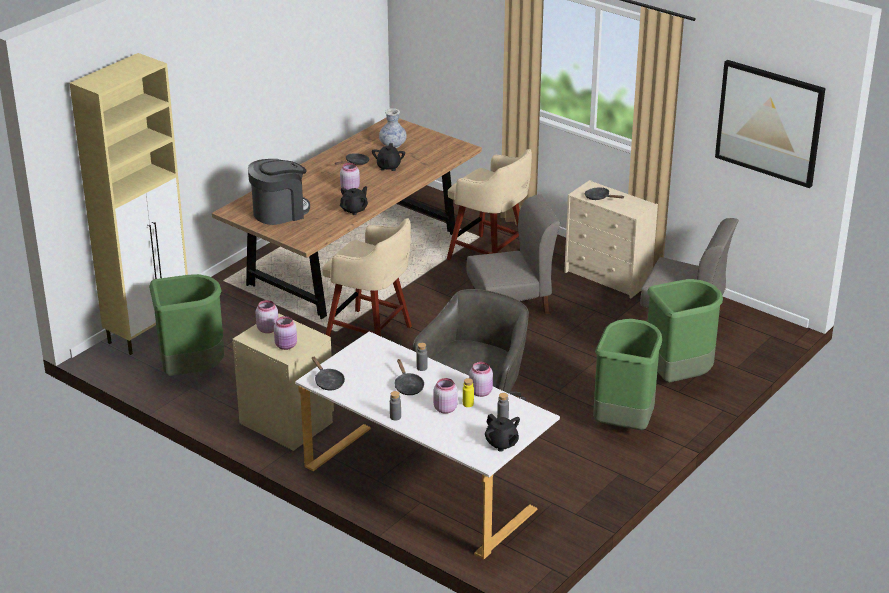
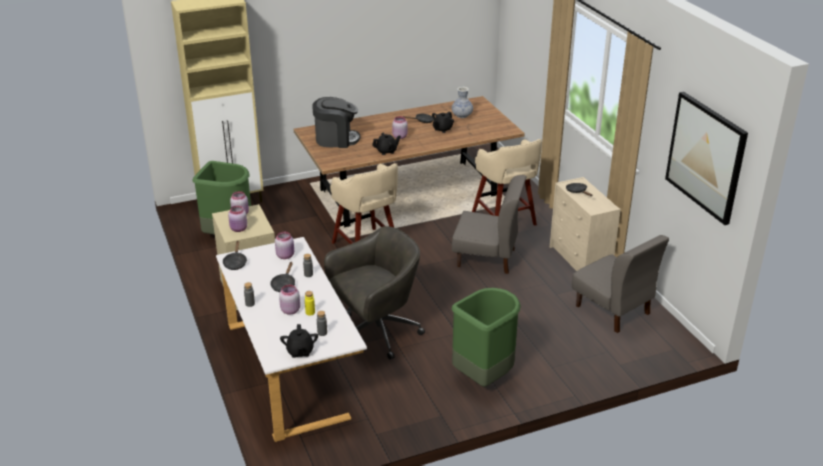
camera: 30 degrees right, 0 degrees up
(481, 391) = (329, 306): pink jar -> pink jar (285, 255)
(678, 377) = (562, 355): green trash can -> none

